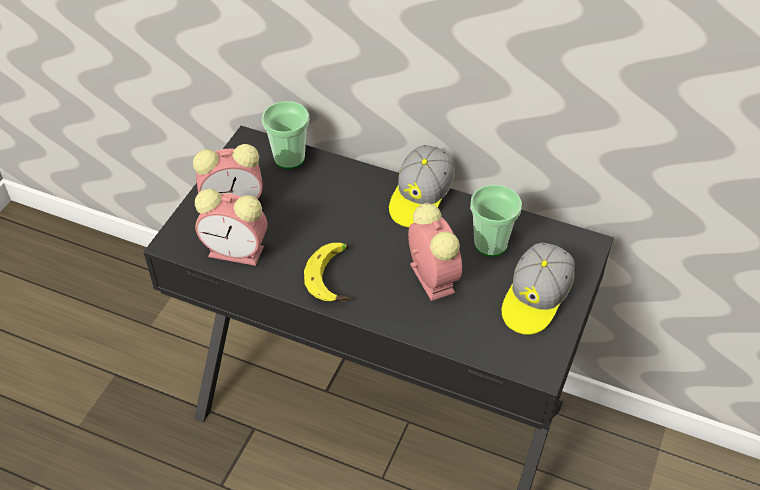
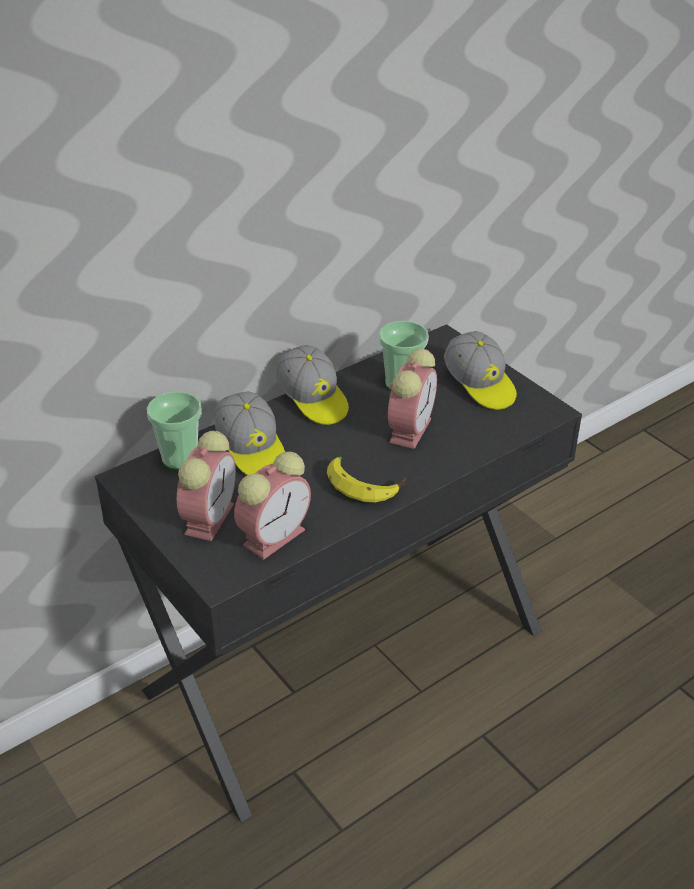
camera: 60 degrees left, 10 degrees down
(328, 191) = (251, 449): none -> cap
(430, 276) = (410, 429): alarm clock -> alarm clock turned 105 degrees clockwise

